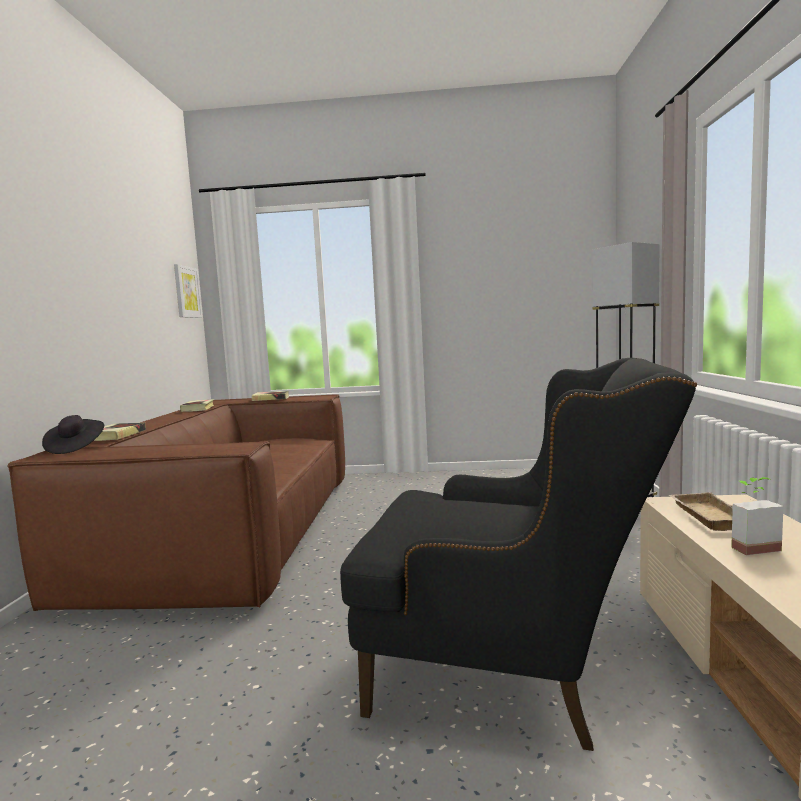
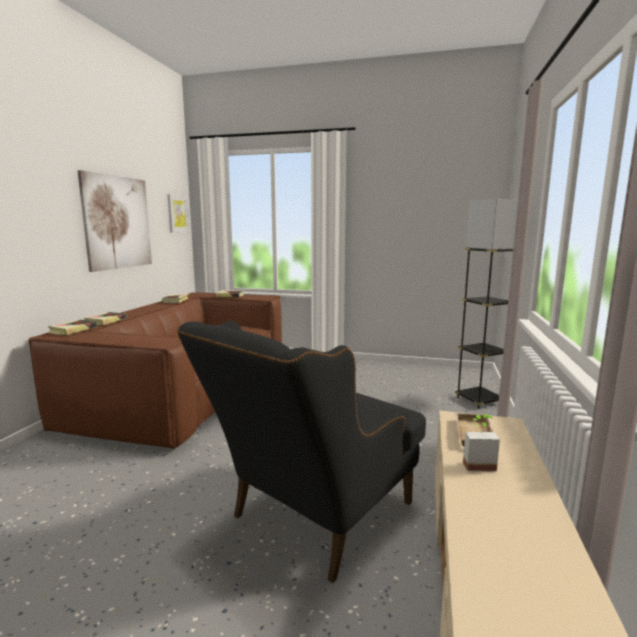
camera: 10 degrees right, 5 degrees up
(75, 448) = (73, 330): black hat -> book
(116, 298) = (117, 222): none -> picture
(512, 670) = (311, 519): black armchair -> black armchair turned 105 degrees clockwise

